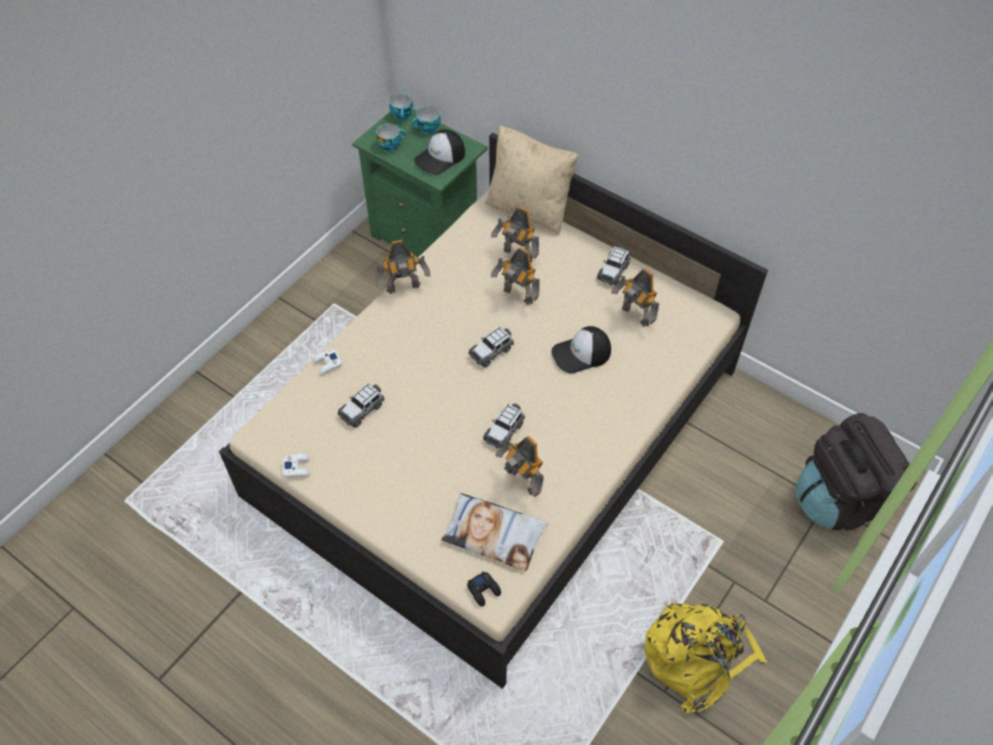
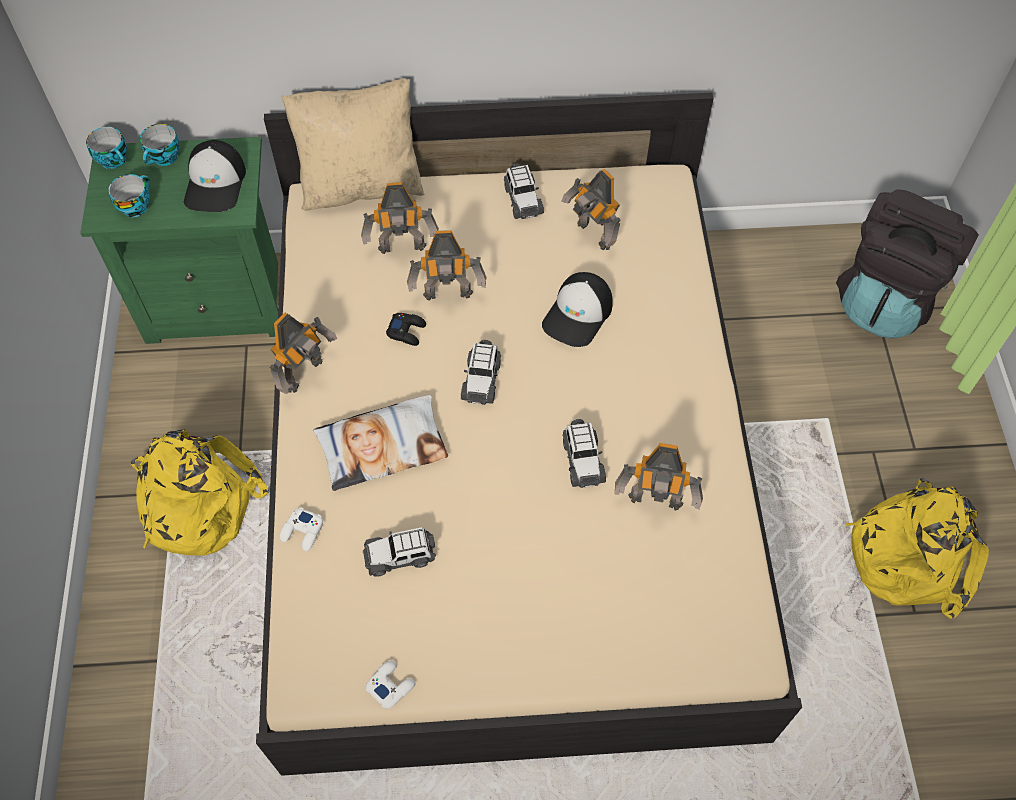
camera: 40 degrees left, 5 degrees up
(322, 333) = (195, 502): none -> yellow backpack
(362, 410) = (400, 555): toy car -> toy car turned 75 degrees clockwise
(484, 590) = (734, 654): black game controller -> black game controller (407, 331)
(494, 534) = (684, 583): pillow -> pillow (382, 446)
(634, 317) = (592, 236): toy robot -> toy robot turned 45 degrees clockwise

